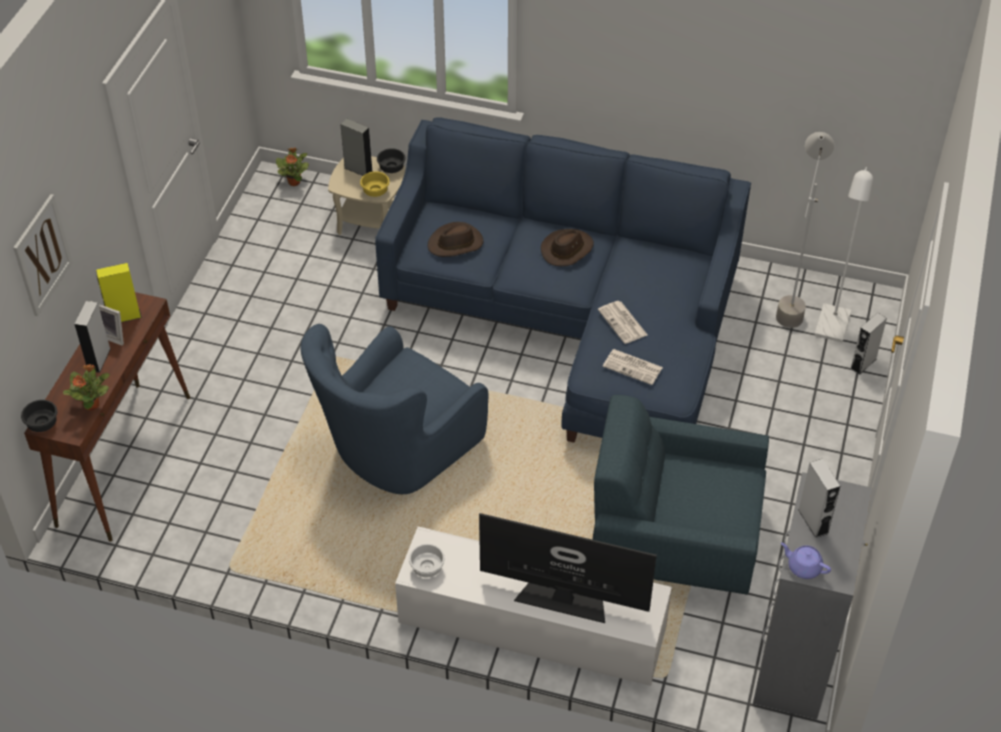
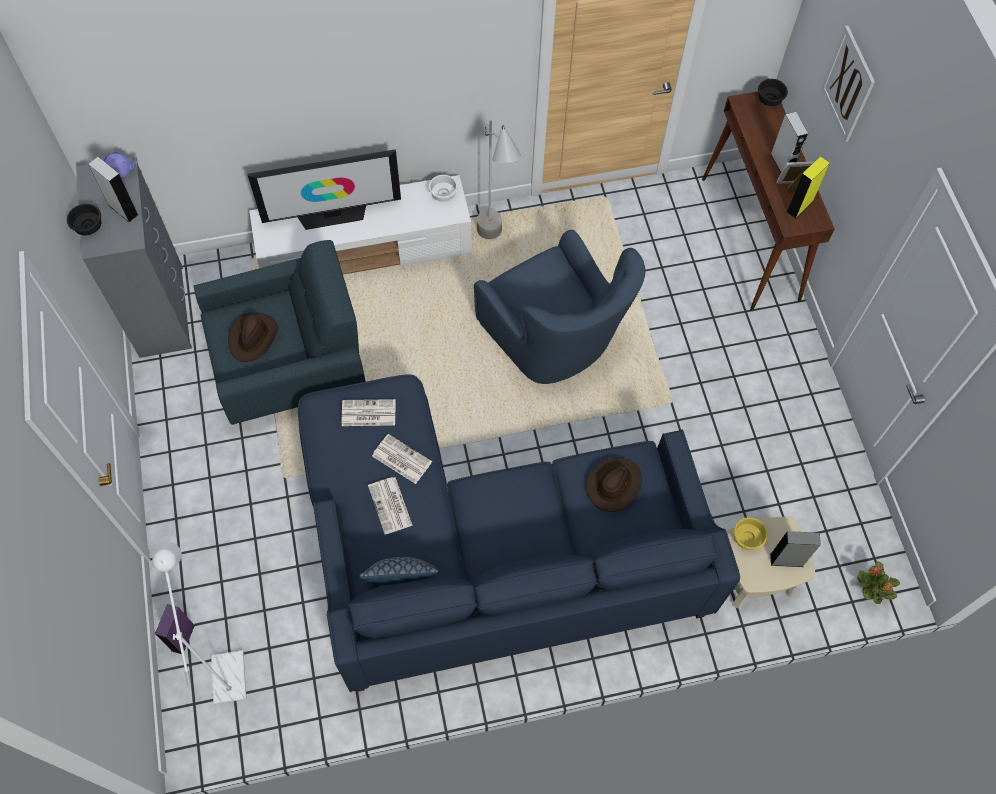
camera: 150 degrees right, 15 degrees up
(92, 404) = (750, 128): potted plant -> none
(392, 167) = (756, 581): black bowl -> black bowl (88, 227)
(397, 451) = (553, 341): blue armchair -> blue armchair turned 135 degrees clockwise
(567, 249) = (503, 531): brown hat -> brown hat (253, 337)
(651, 295) = (390, 506): none -> newspaper
(668, 250) = (402, 581): none -> pillow
(791, 301) = (282, 688): grey floor lamp -> grey floor lamp (496, 246)
(863, 363) = (183, 637): grey speaker -> purple speaker

